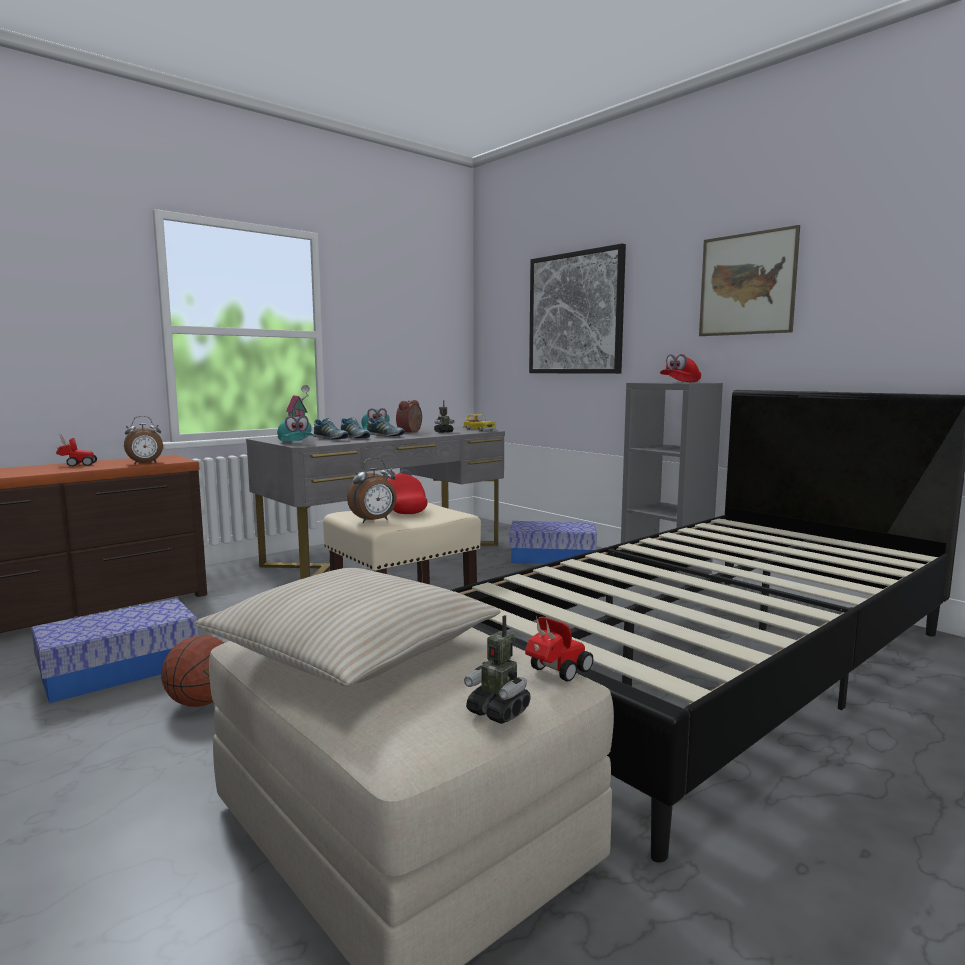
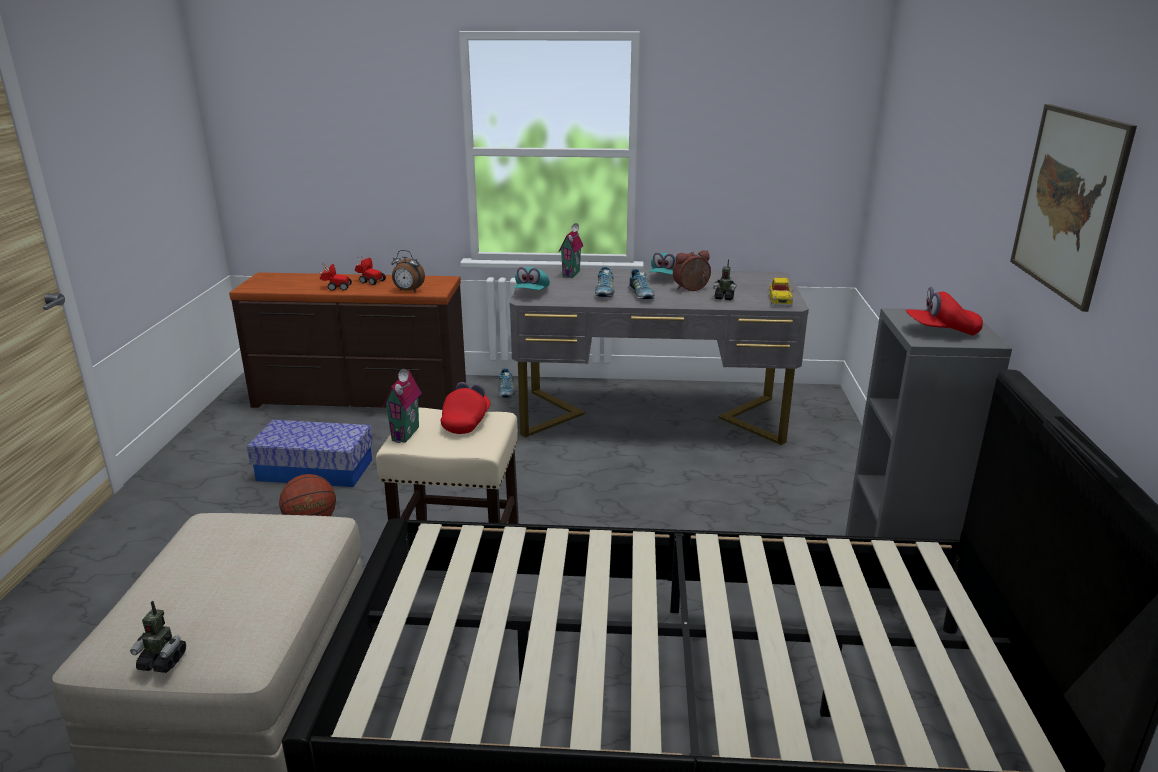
camera: 45 degrees right, 15 degrees up
(331, 439) = (579, 290): shoe -> shoe (506, 392)
(352, 650) = (212, 561): beige pillow -> none
(374, 521) = (407, 434): alarm clock -> toy house
(498, 711) = (163, 661): toy robot -> toy robot turned 75 degrees counterclockwise
(552, 558) = (806, 489): storage box -> none
(555, 673) = (244, 654): toy car -> toy car (335, 287)
(575, 313) = (937, 162): picture -> none

